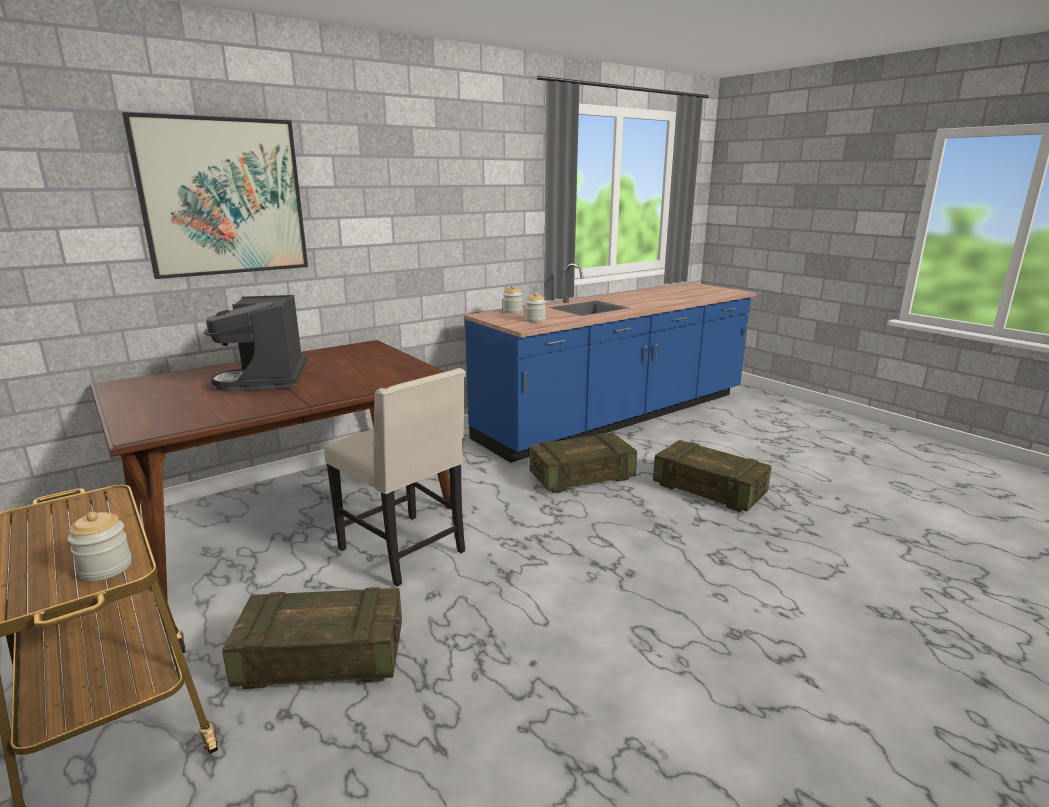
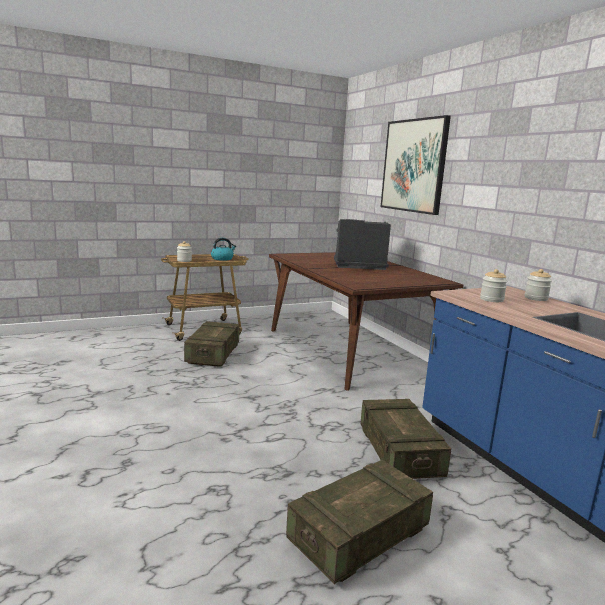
camera: 100 degrees right, 5 degrees down
(79, 518) = (222, 259): none -> kettle
(405, 551) = (293, 373): beige chair -> none

